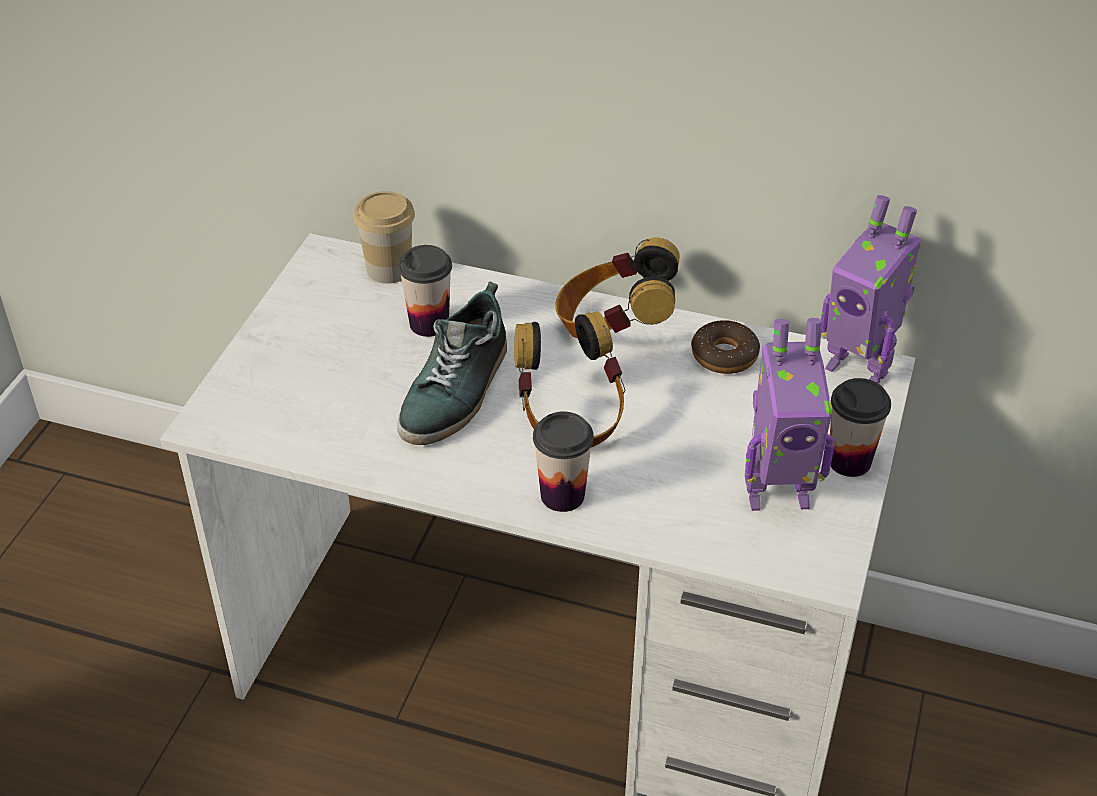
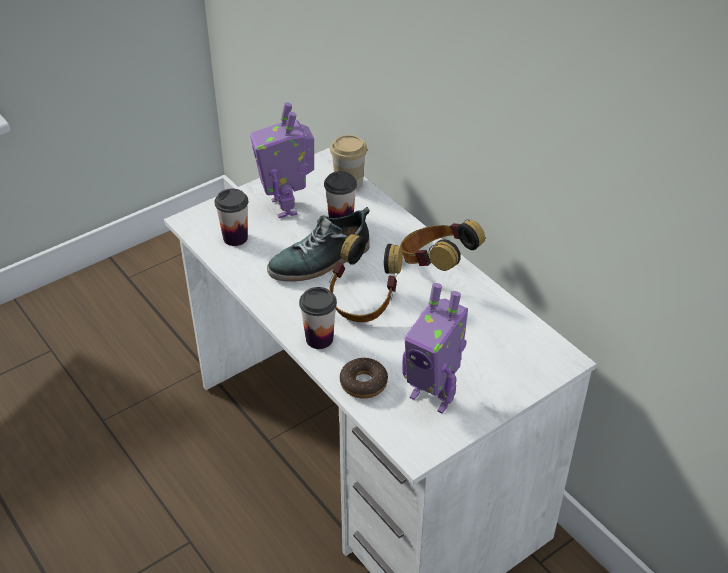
camera: 35 degrees right, 0 degrees up
(724, 355) = (481, 309): donut -> donut (363, 383)
(849, 461) = (492, 400): cup -> cup (235, 238)
(858, 368) = (553, 353): toy robot -> toy robot (286, 206)

